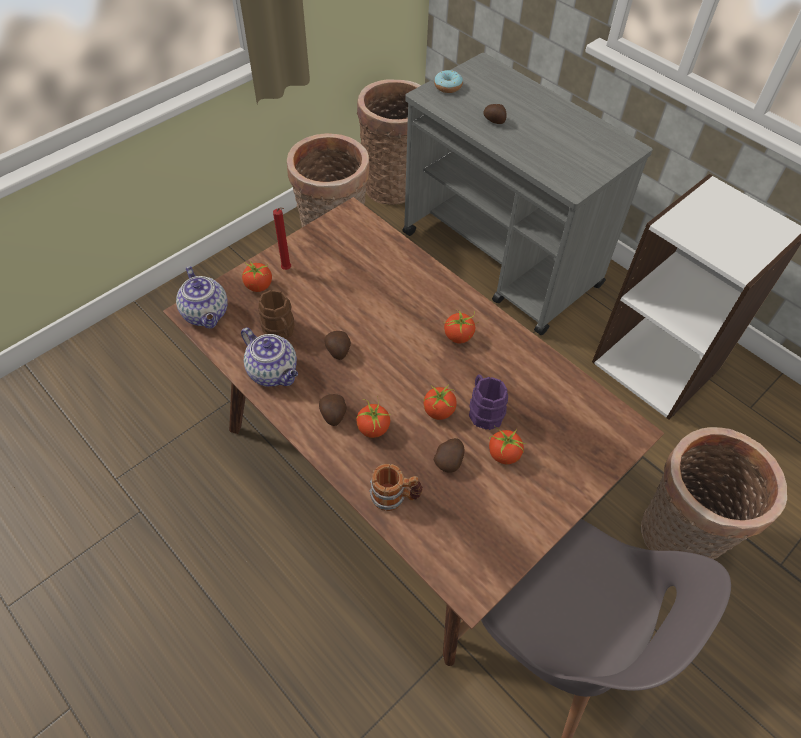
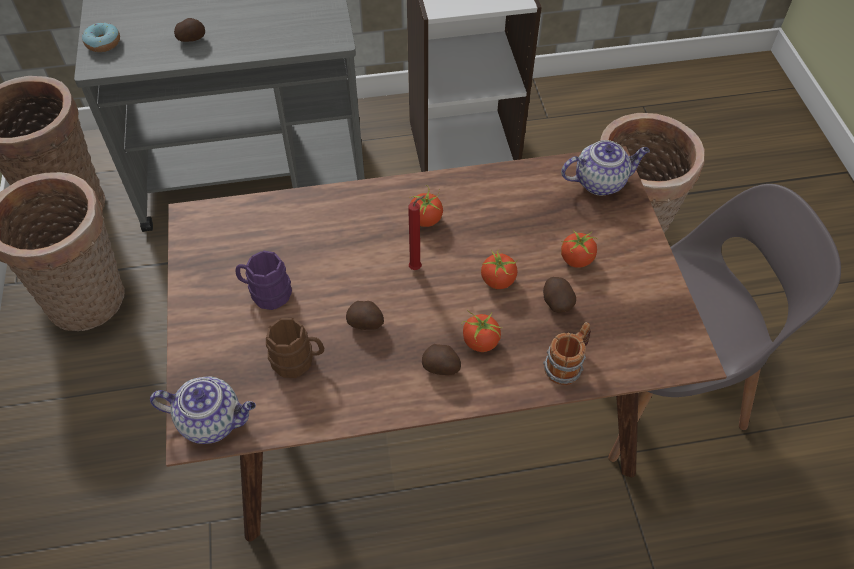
camera: 55 degrees left, 0 degrees up
(259, 286) = (217, 350): tomato -> none
(274, 372) = (348, 393): teapot -> teapot (601, 182)
(287, 270) = (217, 312): red candle -> red candle (417, 267)
(483, 411) = (521, 248): purple mug -> purple mug (266, 293)

